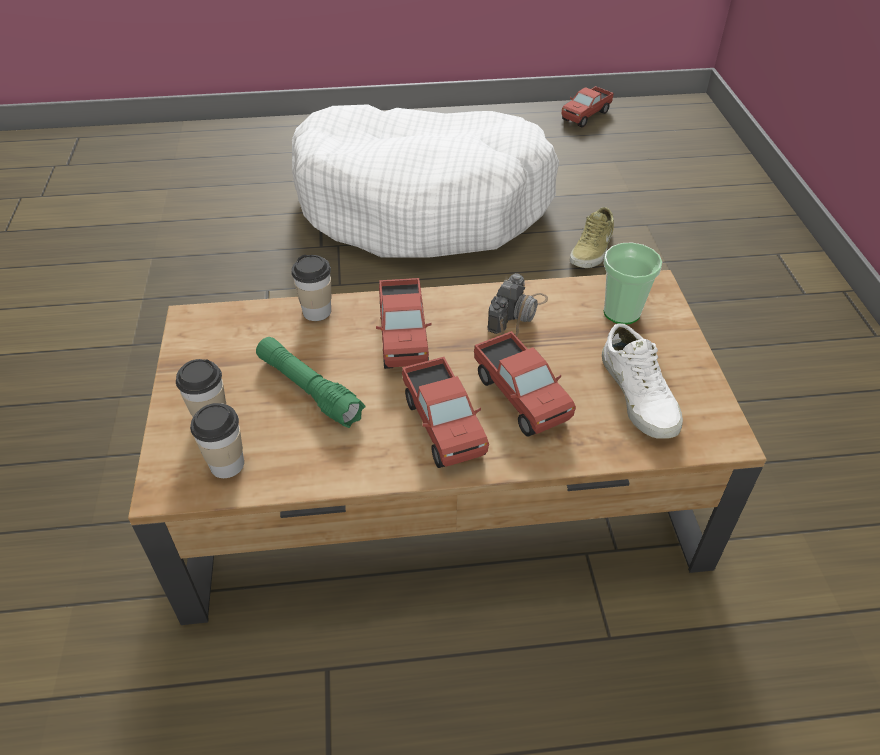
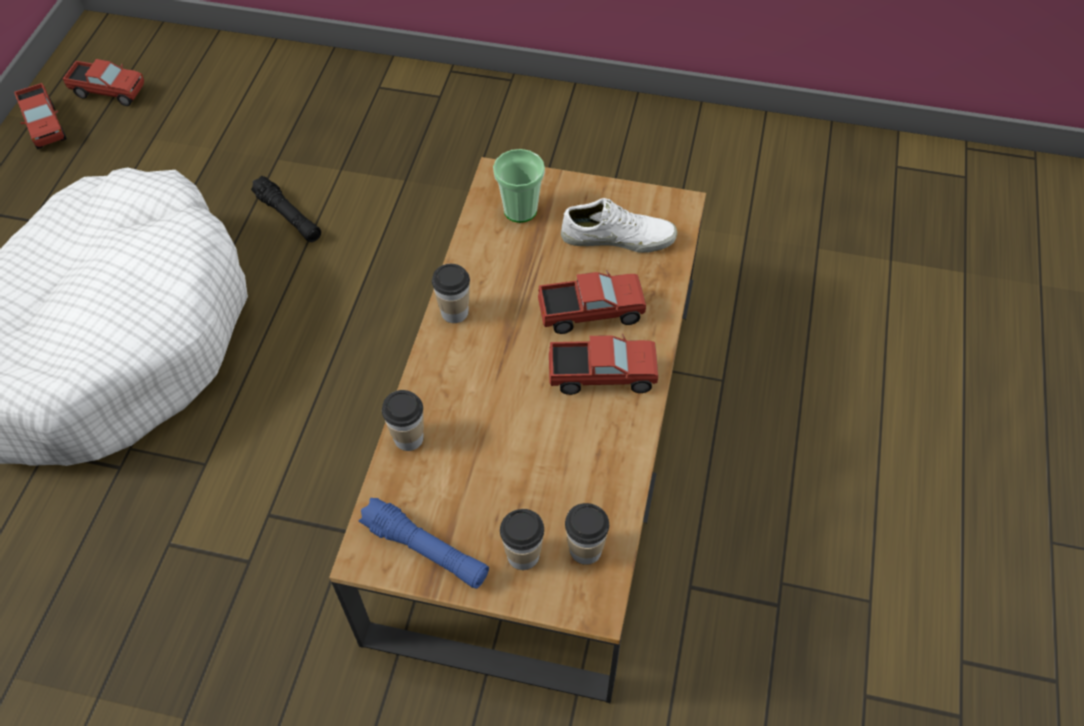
camera: 70 degrees left, 10 degrees up
(204, 353) = (426, 550): none -> blue flashlight
(309, 390) = (517, 467): green flashlight -> none
(403, 338) = (480, 375): toy truck -> toy truck (109, 92)
(468, 302) = (454, 312): none -> cup
(518, 313) = (487, 281): camera -> none
(592, 249) = (288, 217): beige shoe -> black flashlight

